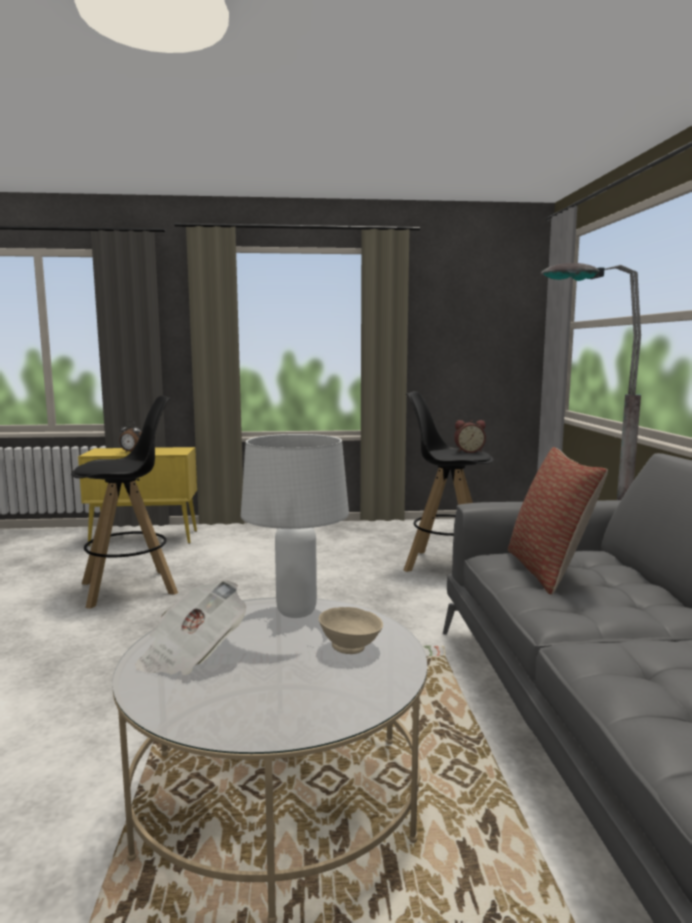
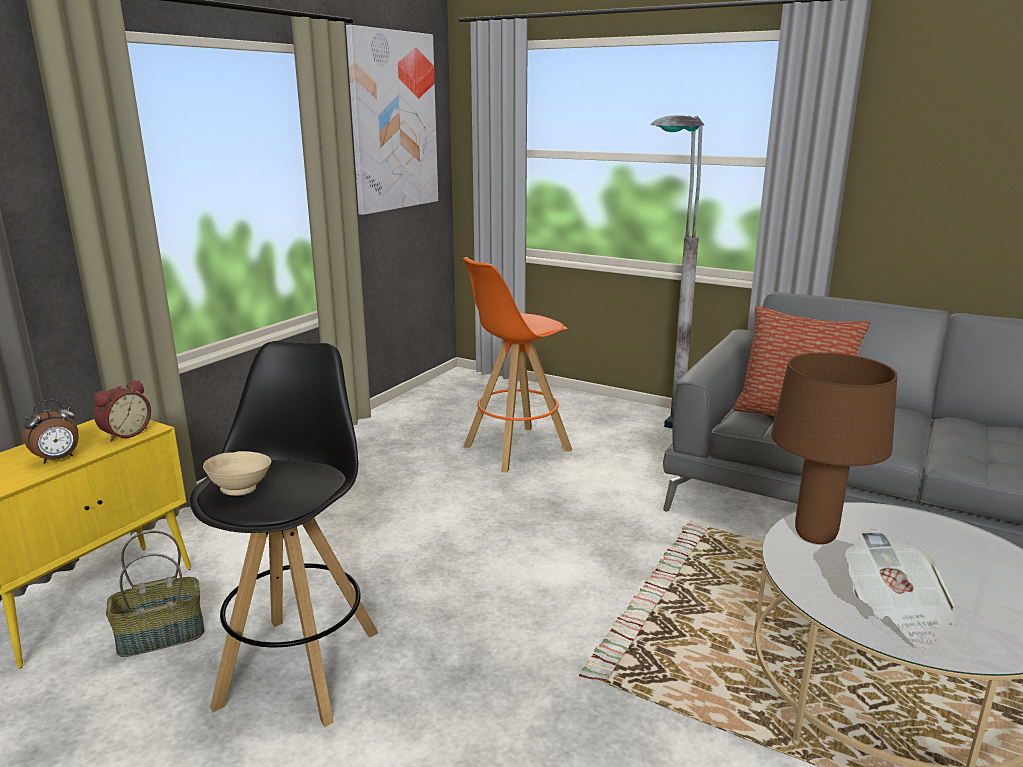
camera: 55 degrees left, 10 degrees up
(129, 557) = (160, 637): none -> basket
(295, 612) = (815, 537): white table lamp -> brown table lamp
(351, 648) = (910, 536): beige bowl -> beige bowl (241, 489)
(446, 564) = (516, 448): black stool -> orange stool
(468, 451) = (530, 317): alarm clock -> alarm clock (125, 433)
(471, 301) = (393, 121): none -> picture

